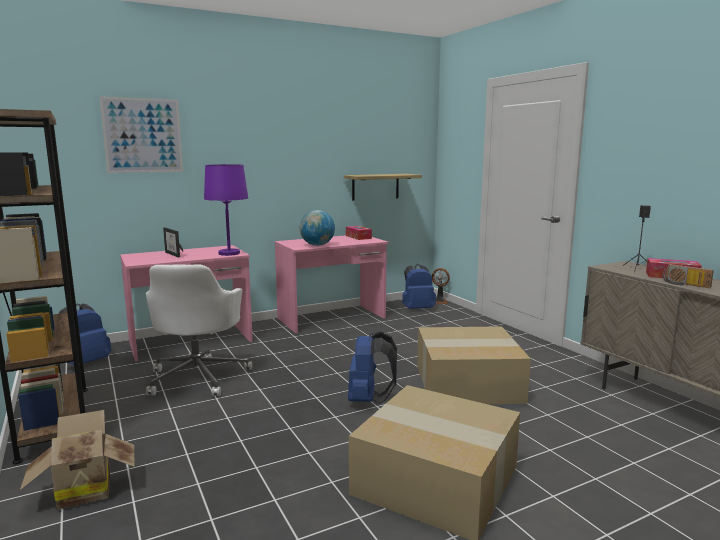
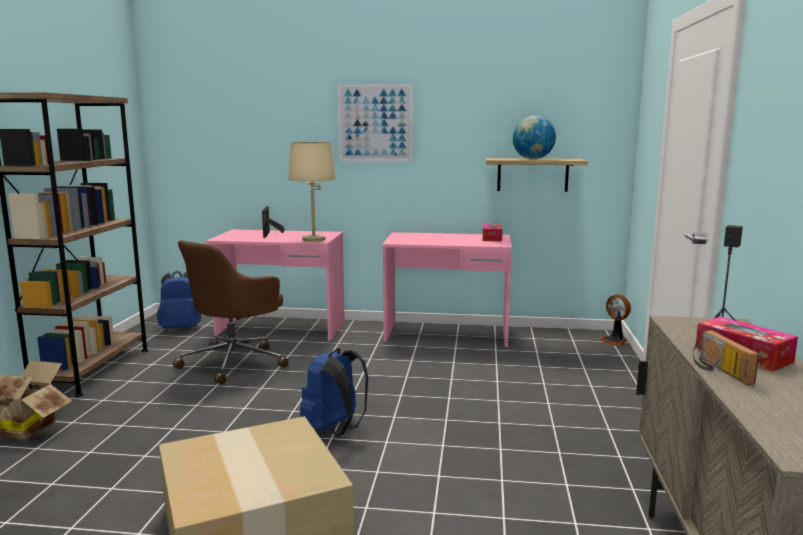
camera: 35 degrees right, 0 degrees up
(143, 135) = (258, 111): picture -> picture (375, 123)
(198, 377) = (235, 362): white office chair -> brown office chair
(229, 253) = (314, 239): purple table lamp -> beige table lamp
(317, 245) = (419, 241): globe -> globe (532, 159)
(417, 309) = (567, 344): blue backpack -> none
(466, 384) = (468, 447): cardboard box -> none

